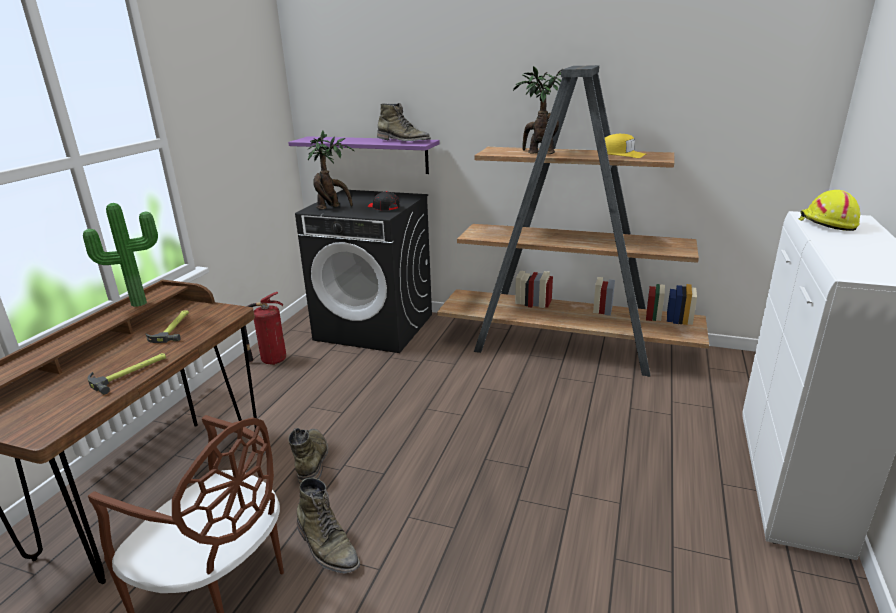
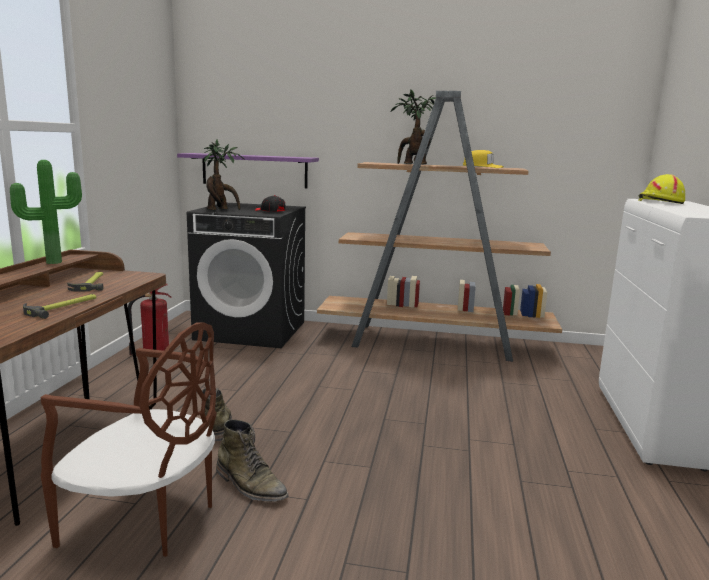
camera: 10 degrees left, 10 degrees down
(403, 141) = (286, 156): green boot -> none

